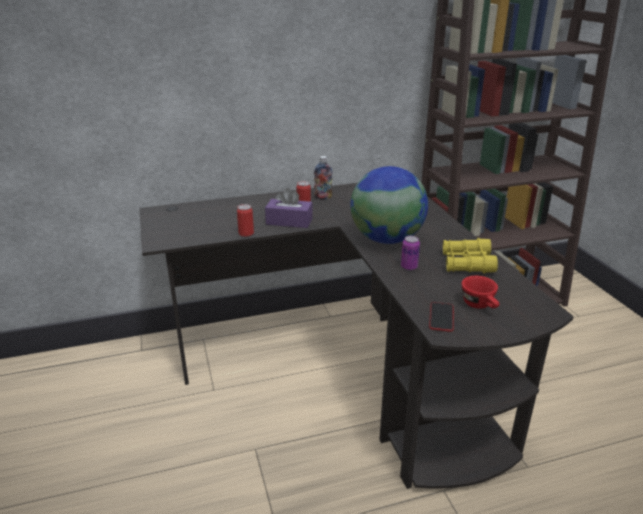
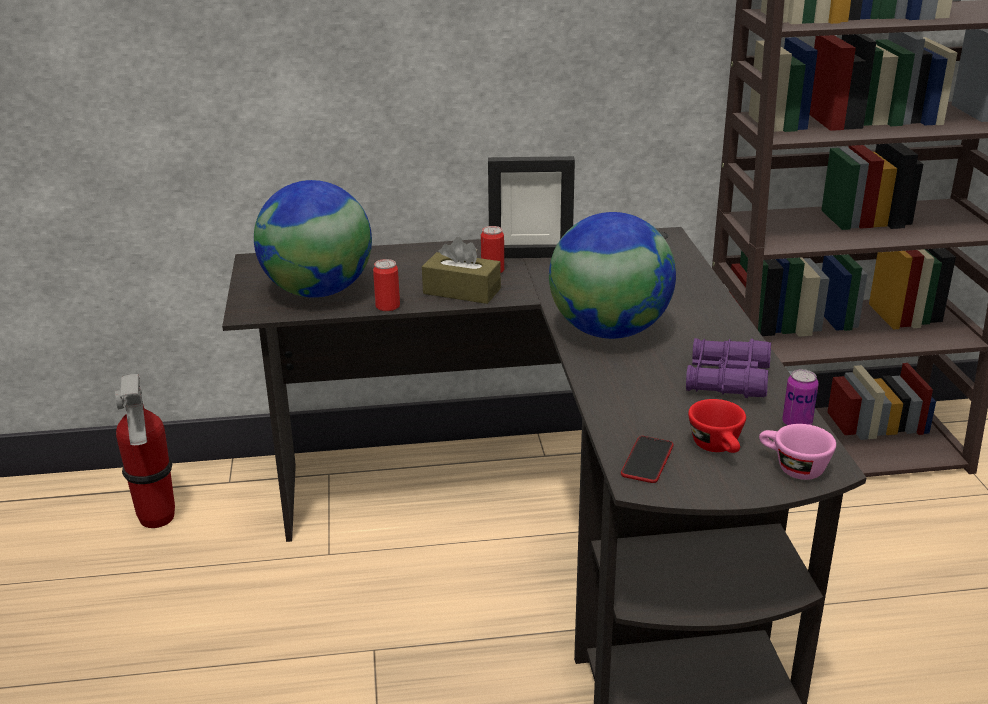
camera: 10 degrees right, 0 degrees up
(98, 378) = (157, 519): none -> fire extinguisher
(199, 227) = (318, 291): none -> globe
(289, 221) = (461, 291): purple tissue box -> brown tissue box
(323, 198) = (530, 255): bottle -> picture frame
(409, 267) = (628, 378): can -> can (797, 423)
(467, 263) = (727, 379): yellow binoculars -> purple binoculars
(528, 314) = (792, 467): none -> pink cup

